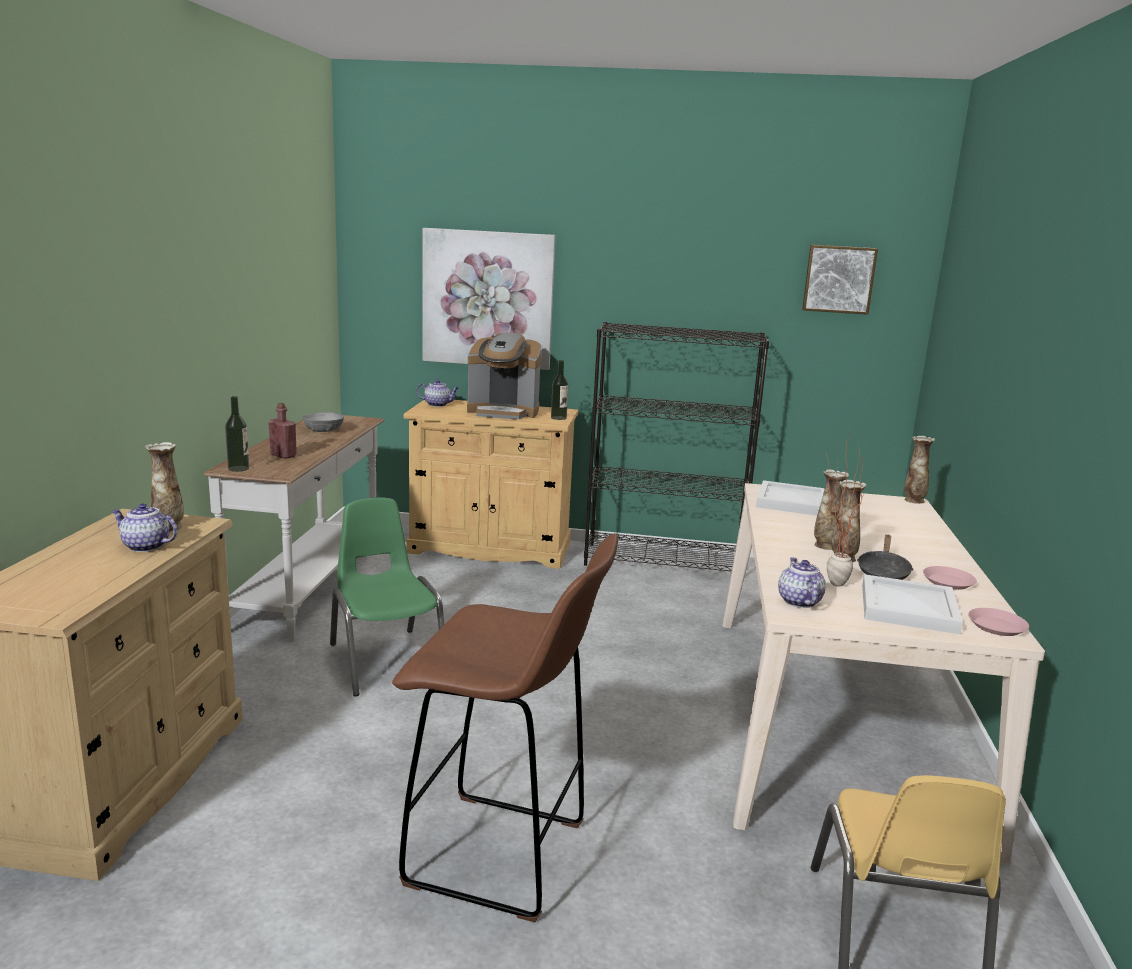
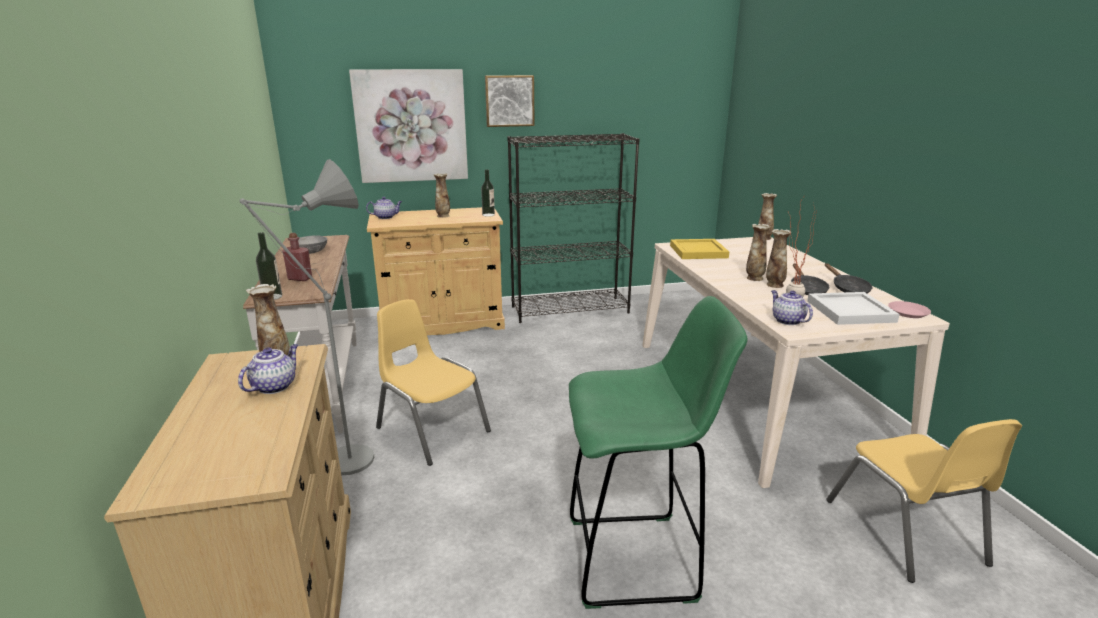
camera: 20 degrees left, 5 degrees up
(145, 546) = (274, 386): teapot -> teapot turned 120 degrees clockwise
(267, 673) = (341, 465): none -> grey floor lamp
(387, 660) = (432, 430): green chair -> yellow chair
(502, 856) = (636, 559): brown stool -> green stool
(503, 412) = (443, 216): coffee machine -> vase
(790, 501) = (697, 251): white tray -> yellow tray
(838, 279) = (669, 89): picture -> picture (509, 101)
(948, 582) = (848, 288): pink plate -> black frying pan

